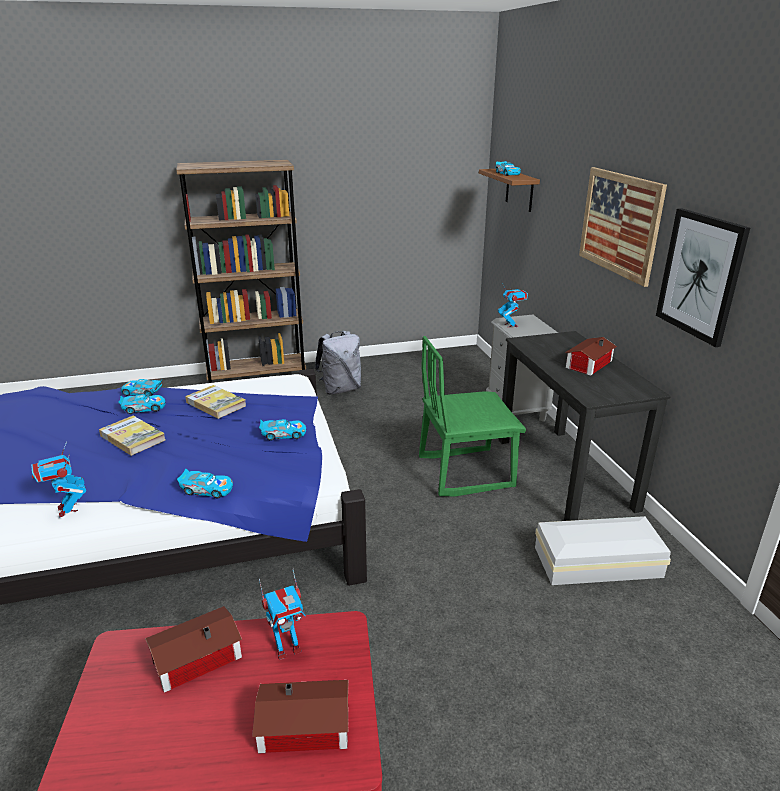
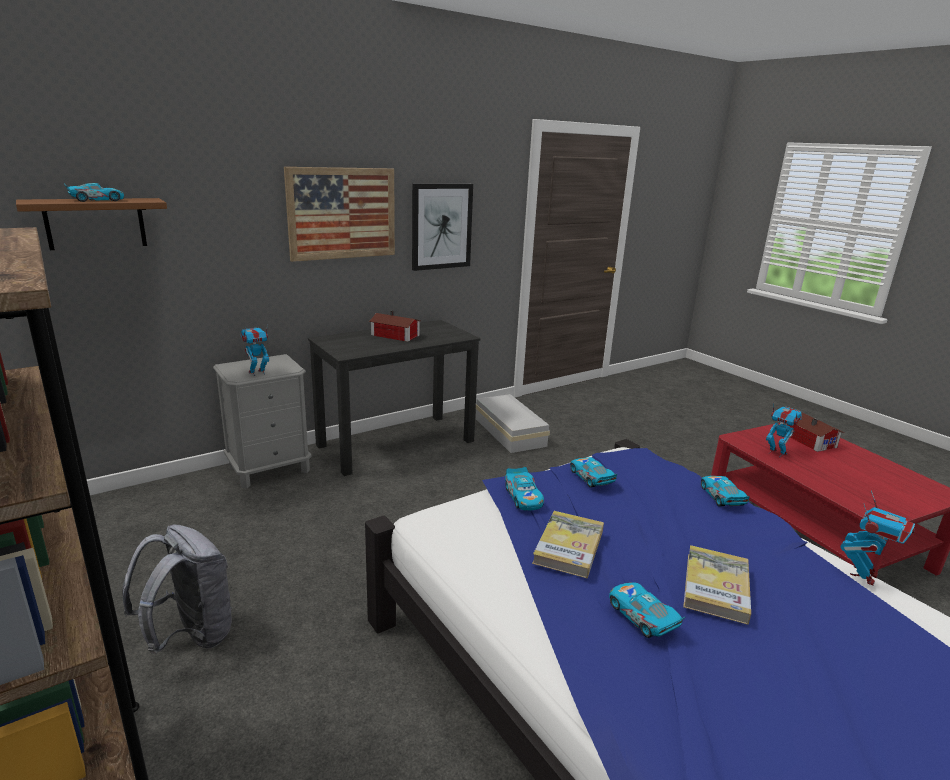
camera: 110 degrees left, 5 degrees down
(142, 392) = (592, 657): toy car -> toy car (523, 497)
(194, 658) = (832, 481): toy house -> none
(465, 471) = (417, 490): green chair -> none

